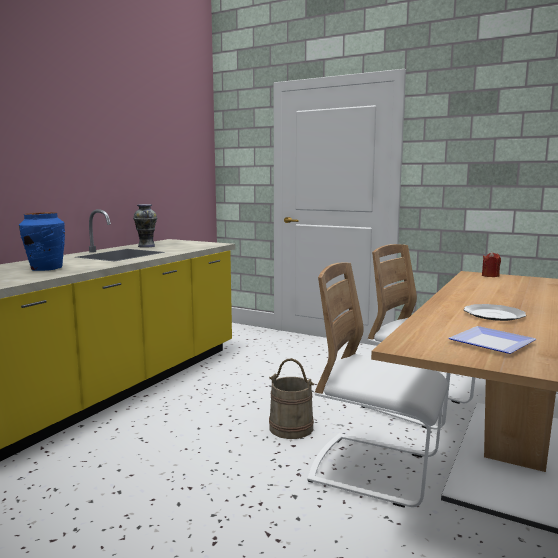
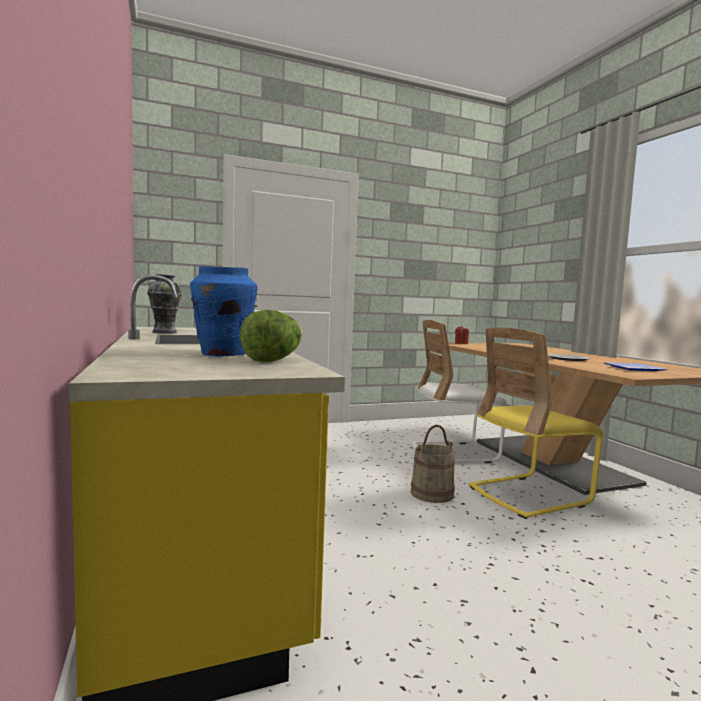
camera: 50 degrees left, 5 degrees down
(35, 276) = (273, 360): none -> lettuce
(375, 470) = (529, 495): white chair -> yellow chair

